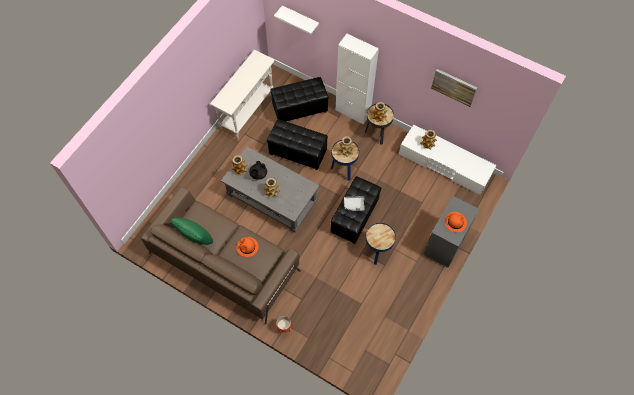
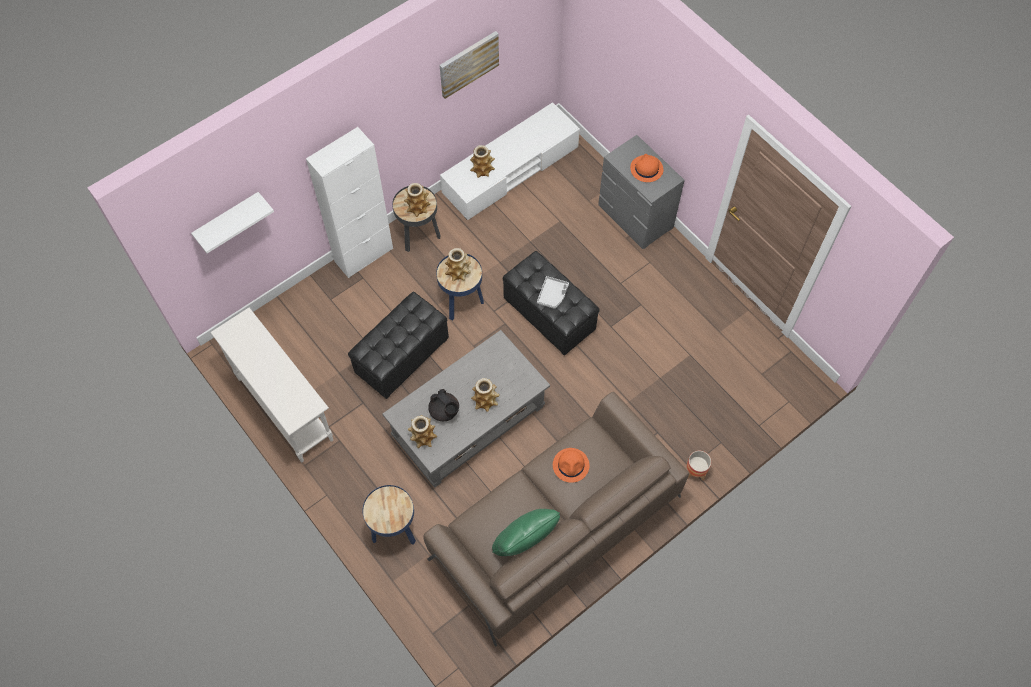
camera: 70 degrees left, 0 degrees up
(299, 108) = (320, 328): black ottoman -> none
(377, 251) = (616, 306): blue side table -> blue side table (394, 530)

